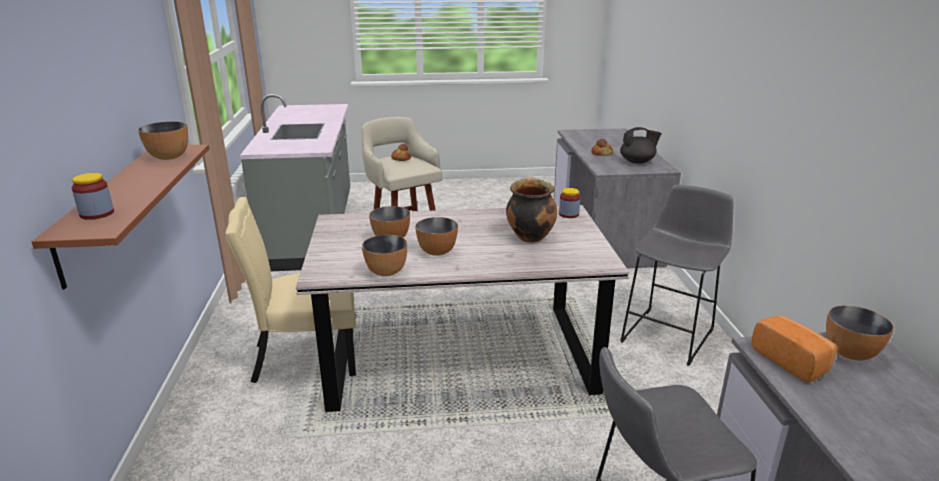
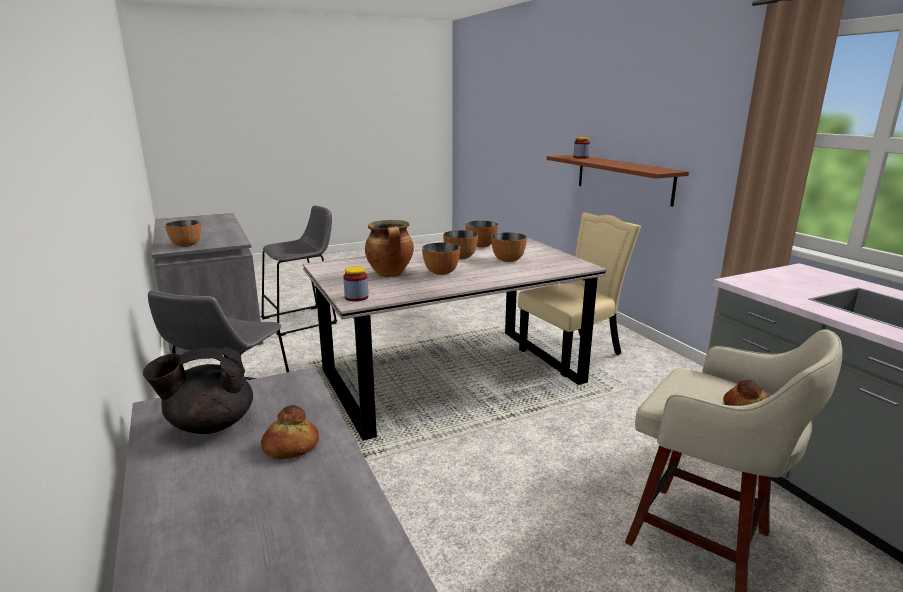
camera: 160 degrees right, 5 degrees down
(169, 157) = (645, 168): bowl -> bowl (441, 272)
(791, 361) = (225, 240): bread -> none

